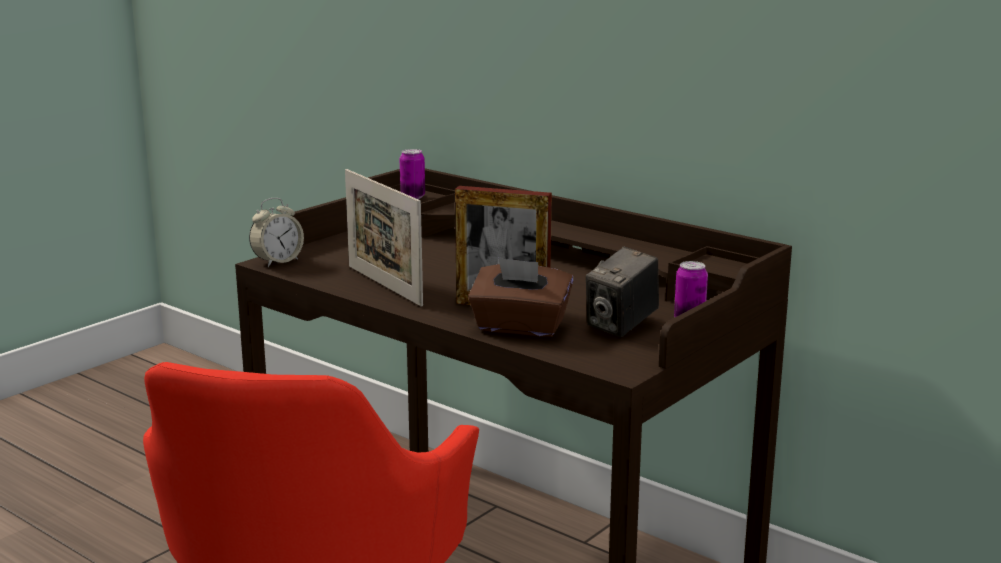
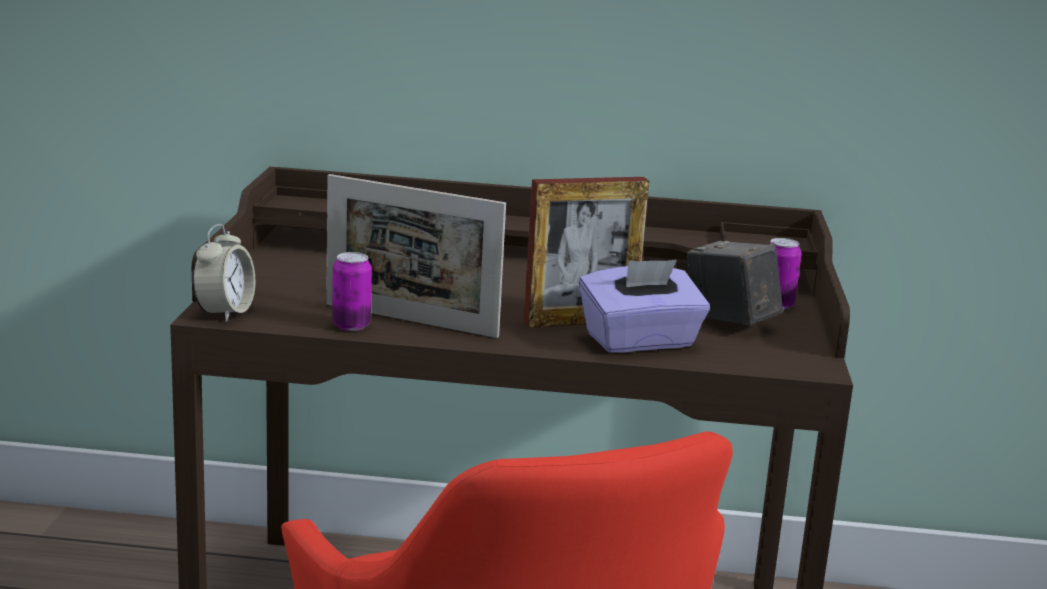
camera: 35 degrees left, 0 degrees up
(412, 197) = (304, 206): can -> can (351, 325)
(520, 327) = (640, 342): brown tissue box -> purple tissue box
(621, 326) = (729, 321): camera -> camera turned 135 degrees clockwise

